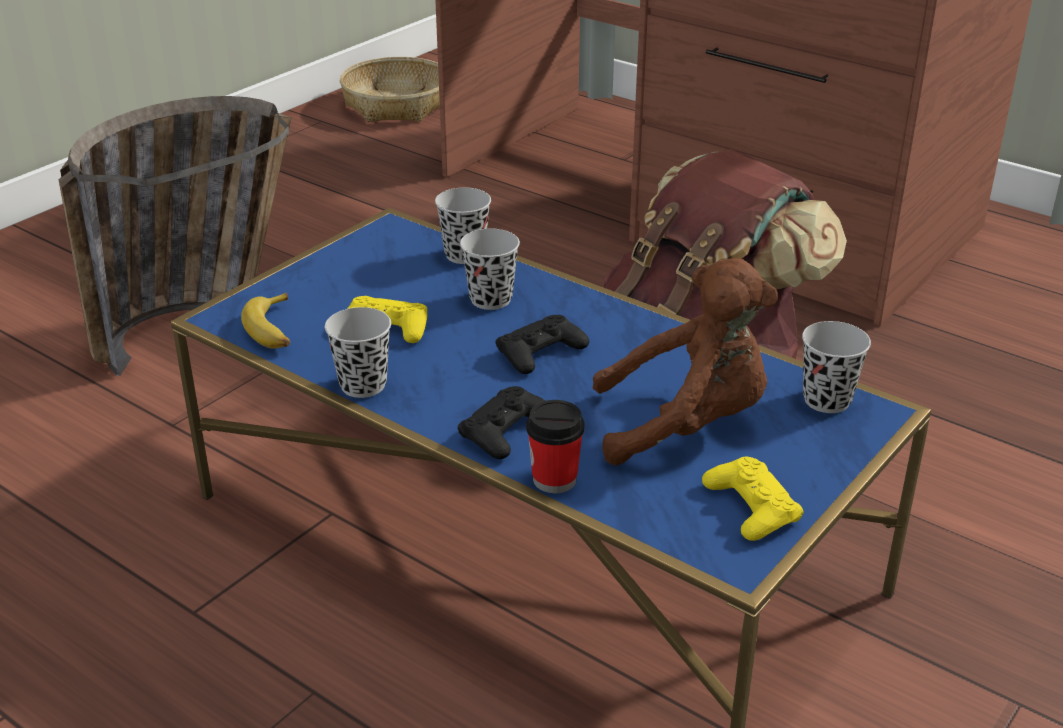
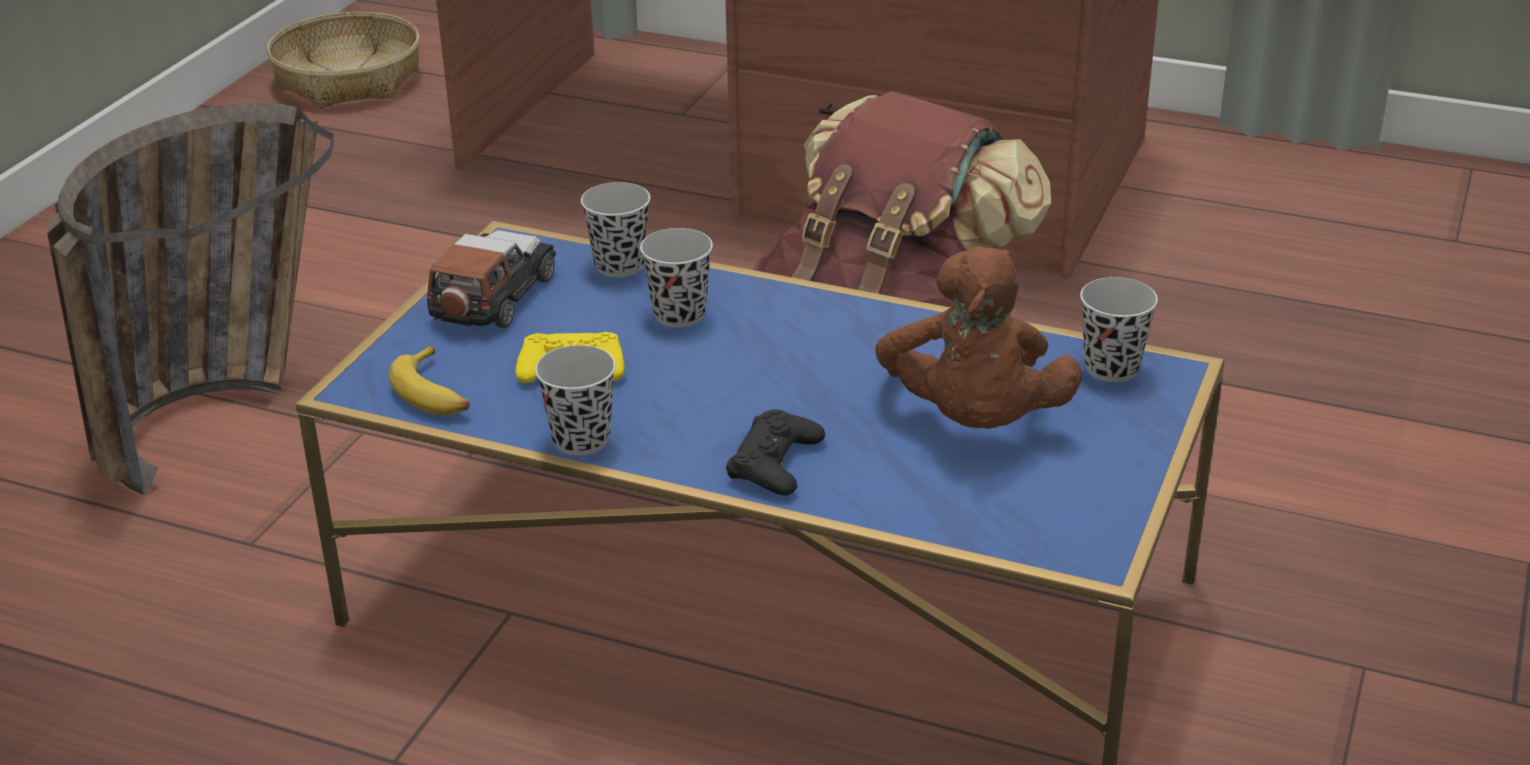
camera: 15 degrees left, 0 degrees up
(357, 264) = (492, 297): none -> toy car
(540, 352) = (770, 367): black game controller -> none
(554, 479) = (858, 506): cup -> none
(686, 425) = (974, 421): brown plush toy -> brown plush toy turned 105 degrees clockwise
(751, 507) = (1083, 497): yellow game controller -> none

